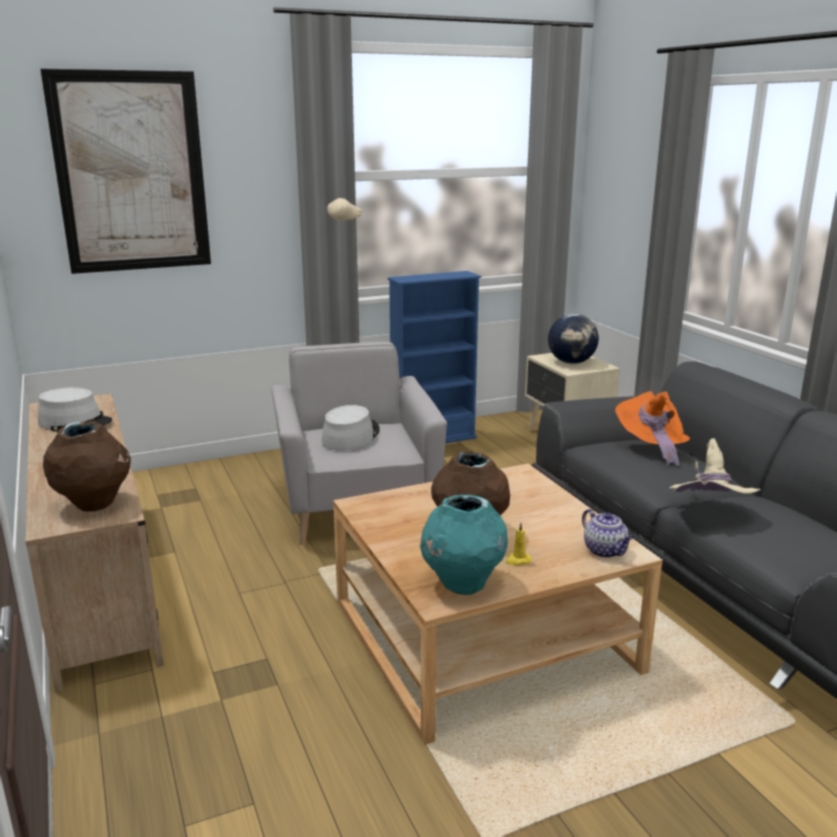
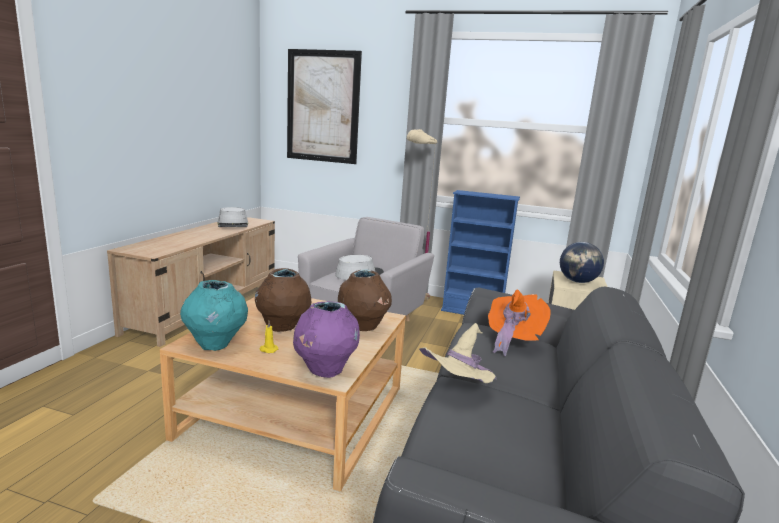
camera: 40 degrees right, 5 degrees down
(94, 505) = (155, 248): brown vase -> brown vase (363, 327)
(605, 551) = (325, 370): teapot -> purple vase

